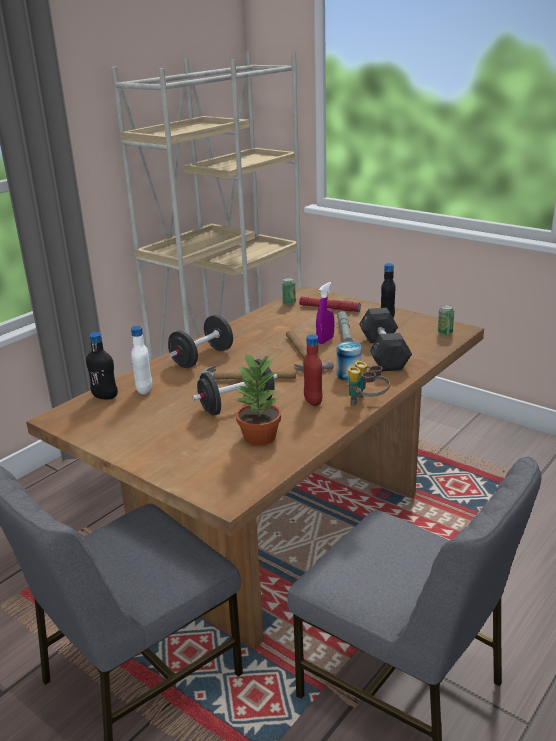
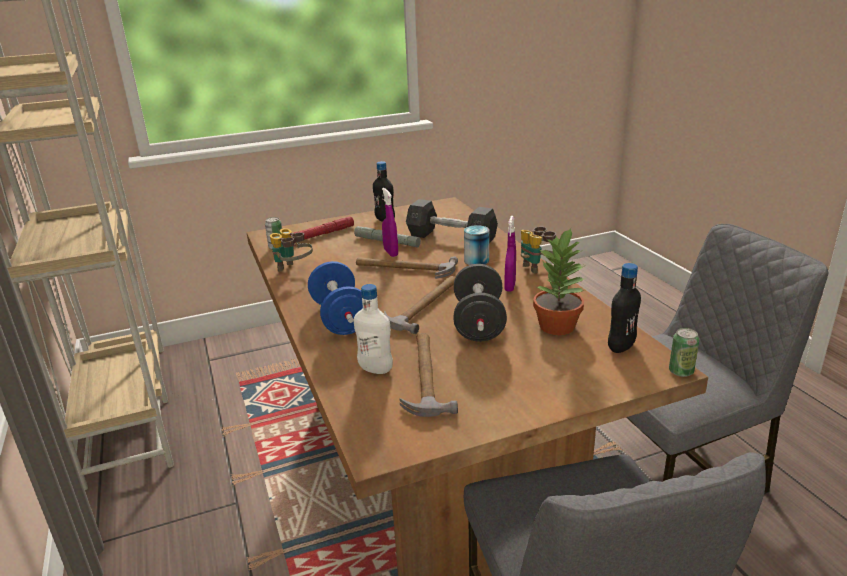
camera: 60 degrees left, 0 degrees up
(105, 396) = (360, 400): black bottle -> black bottle (621, 347)
(147, 407) = (425, 376): none -> hammer
(202, 358) = (340, 318): black dumbbell -> blue dumbbell
(259, 320) = (293, 270): none -> binoculars
(313, 401) = (510, 286): red bottle -> purple spray bottle
(445, 333) = (445, 209): can -> can (681, 371)

